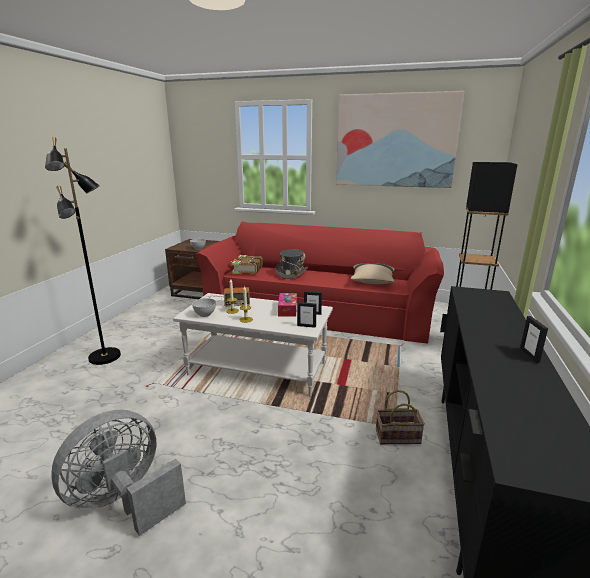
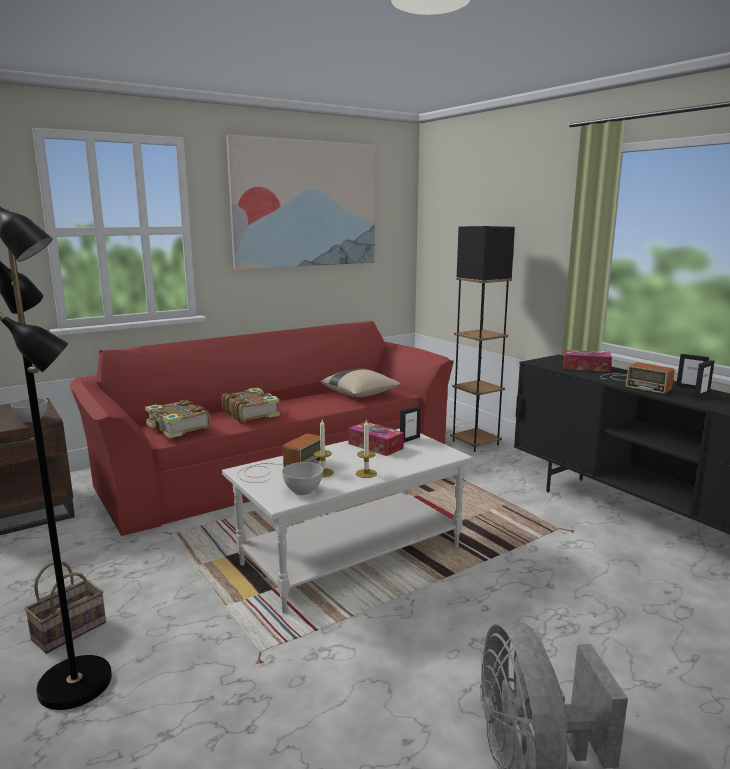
camera: 50 degrees left, 5 degrees down
(291, 273) = (251, 413): grey hat -> book
(306, 326) = (438, 452): picture frame -> picture frame (701, 396)
(398, 436) = (575, 533): basket -> basket (70, 629)
(486, 330) = (633, 382): none -> radio
(490, 307) = (586, 367): none -> tissue box

